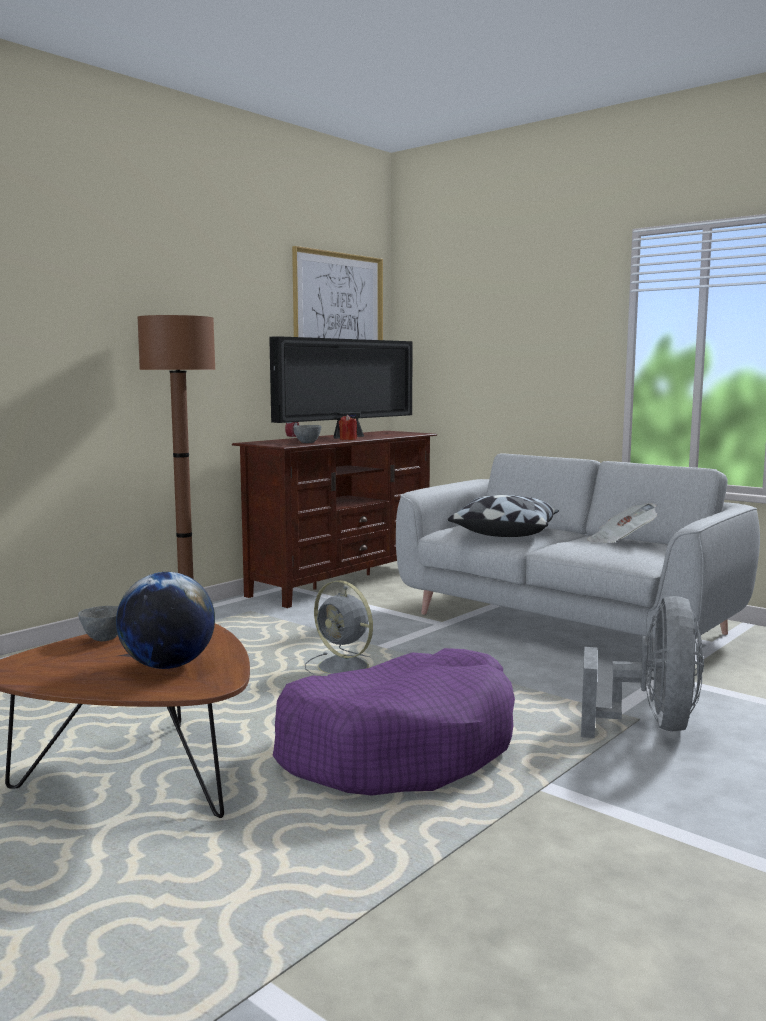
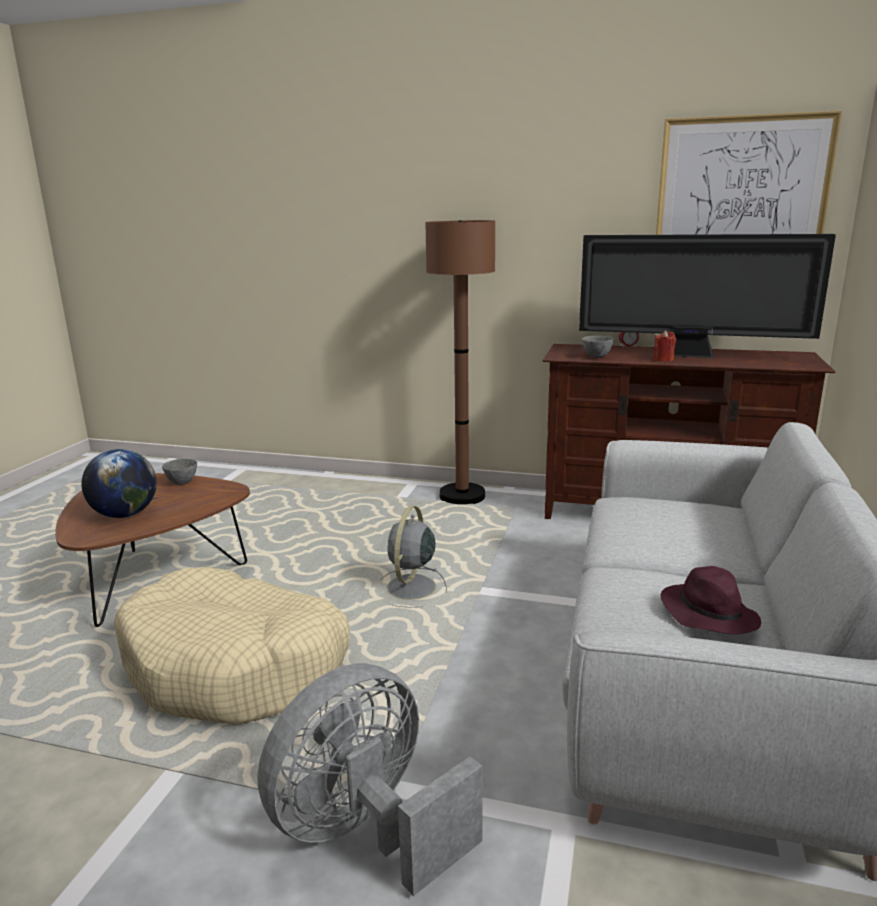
camera: 65 degrees right, 10 degrees up
(398, 748) = (236, 666): purple dog bed -> beige dog bed
(504, 533) = (657, 531): pillow -> none
(621, 541) = (707, 613): newspaper -> purple hat
(651, 726) = (367, 830): grey fan -> grey fan turned 150 degrees clockwise

